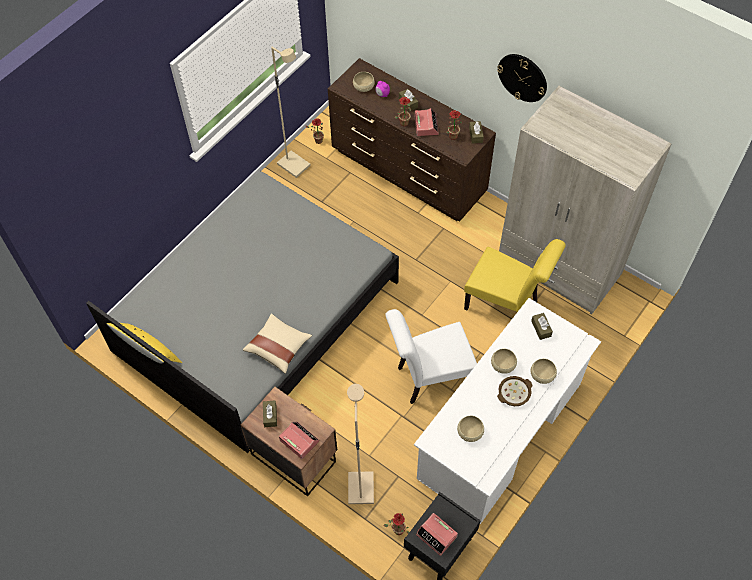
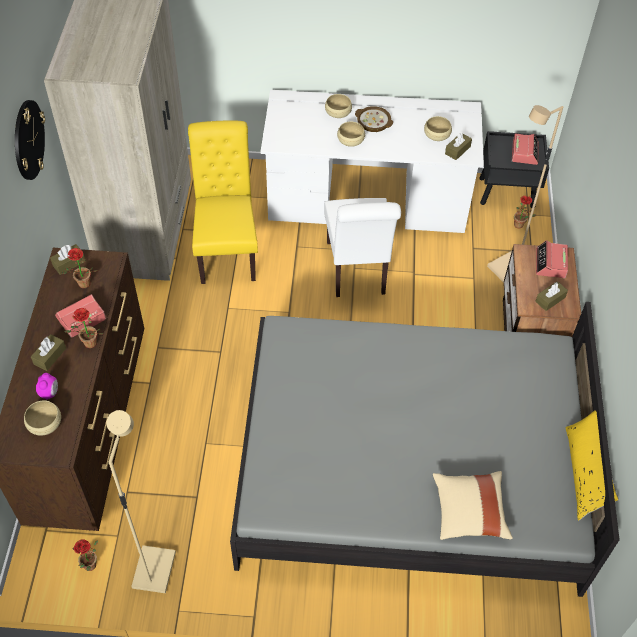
camera: 125 degrees left, 5 degrees down
(278, 347) = (468, 347): beige pillow -> beige pillow (469, 511)
(429, 378) = (357, 271): white chair -> white chair turned 45 degrees clockwise
(541, 328) = (289, 130): brown tissue box -> brown tissue box (457, 150)

